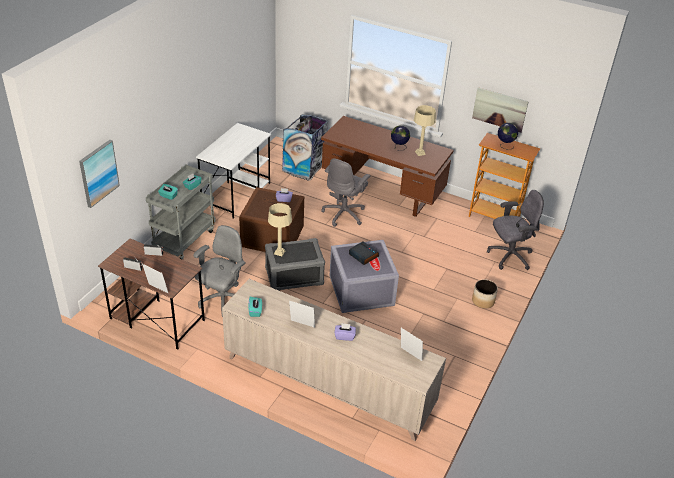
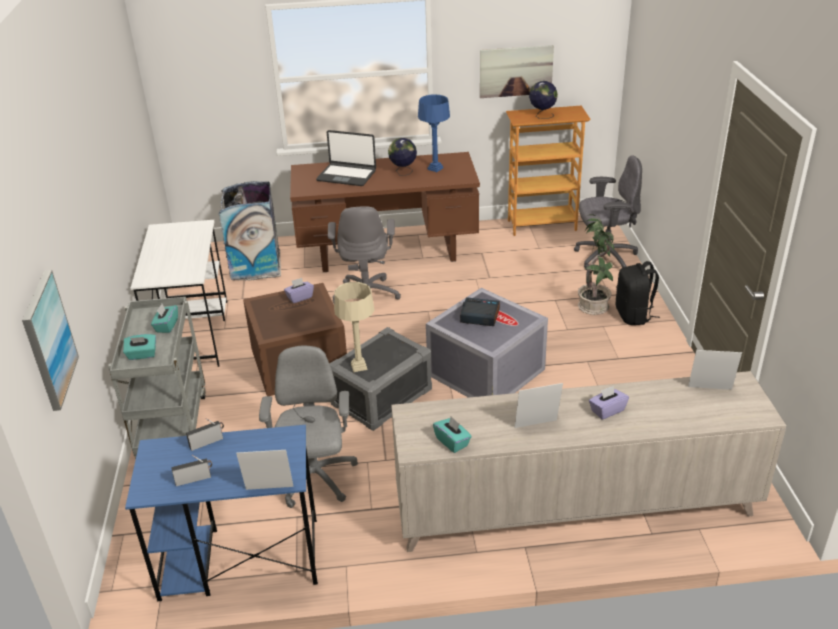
camera: 30 degrees left, 5 degrees down
(156, 319) = (238, 559): brown desk -> blue desk
(365, 136) = (347, 175): none -> laptop
(420, 153) = (435, 168): beige table lamp -> blue table lamp
(465, 284) = (594, 307): none -> potted plant
(483, 301) = (634, 316): planter -> black backpack
(509, 257) = (604, 257): grey office chair -> grey office chair turned 45 degrees clockwise

